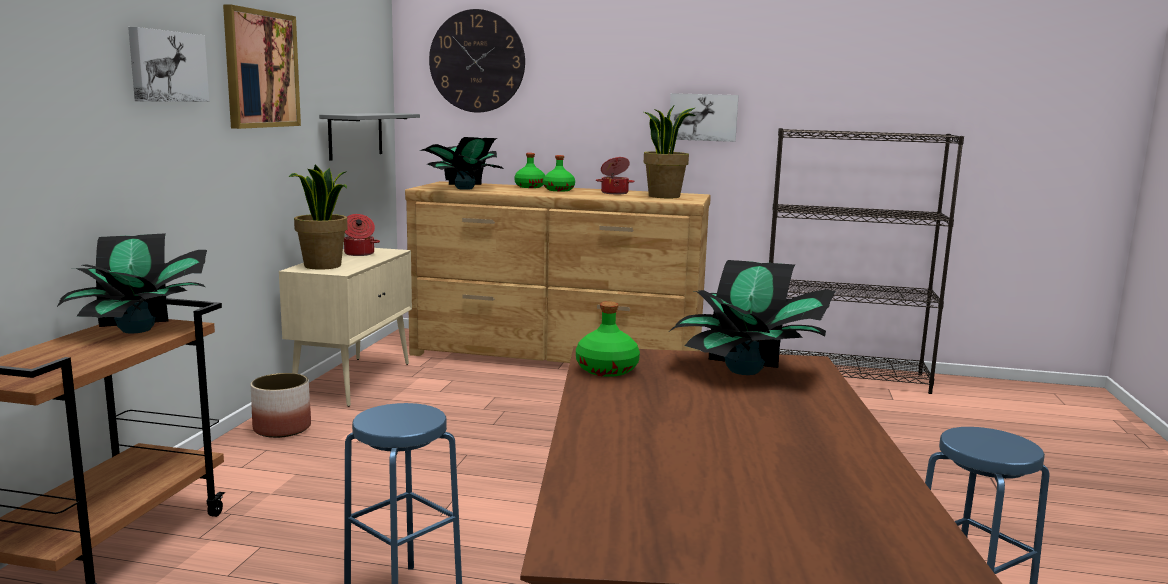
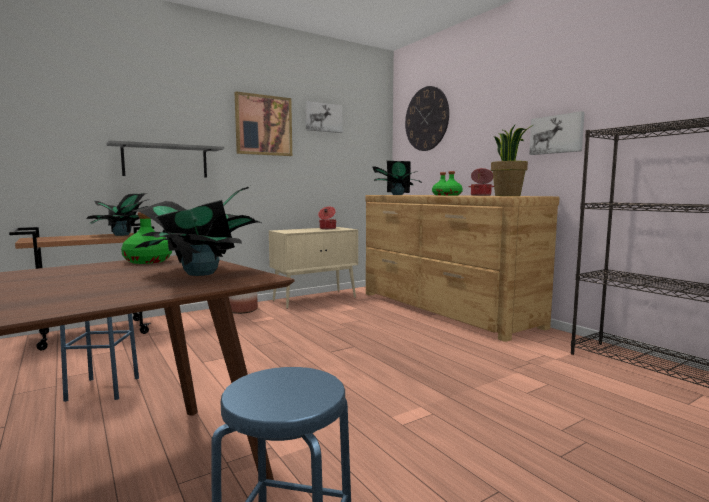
camera: 45 degrees right, 5 degrees down
(166, 66) = (189, 120): picture -> picture (323, 117)
(323, 266) = (292, 230): potted plant -> none
(356, 135) = (349, 166): grey shelf -> grey shelf (165, 161)

